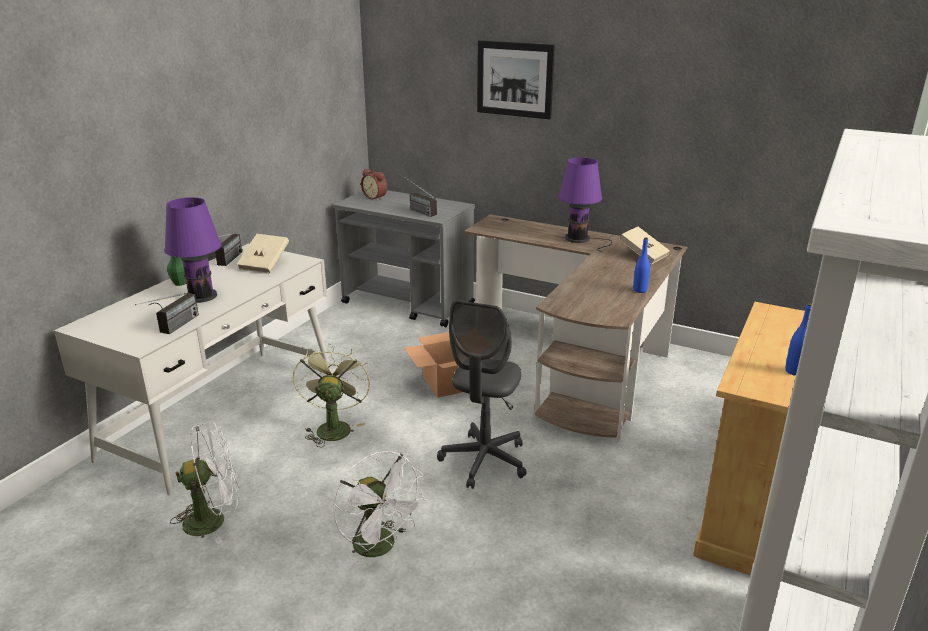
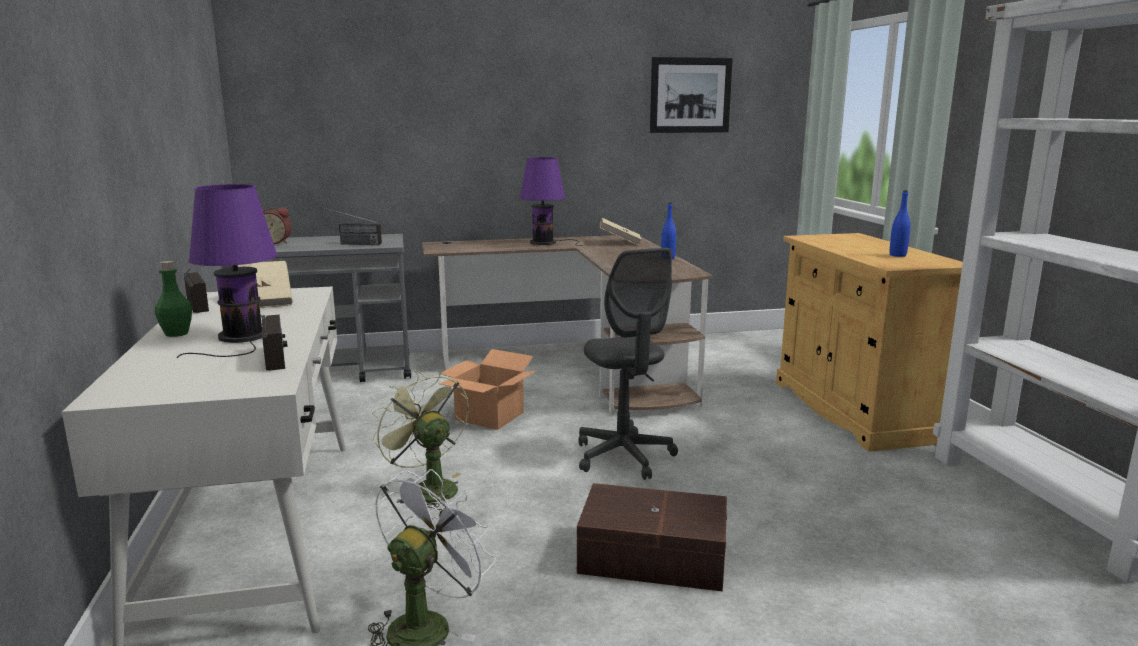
camera: 40 degrees left, 10 degrees down
(381, 548) = (651, 555): white fan -> brown storage box
(514, 79) = (437, 85): picture -> picture (690, 95)

